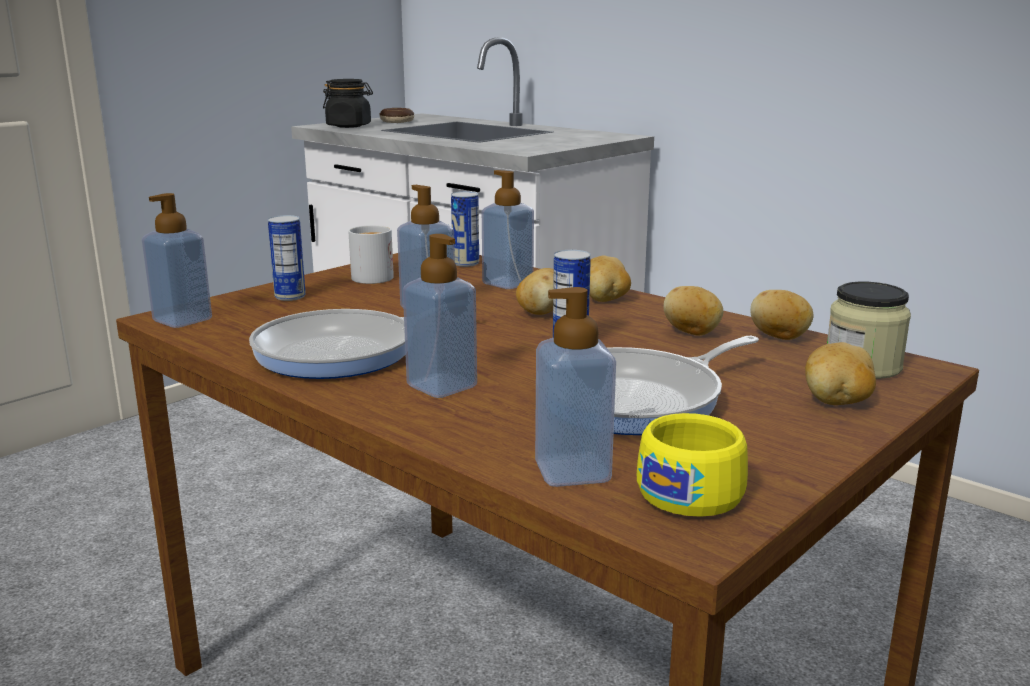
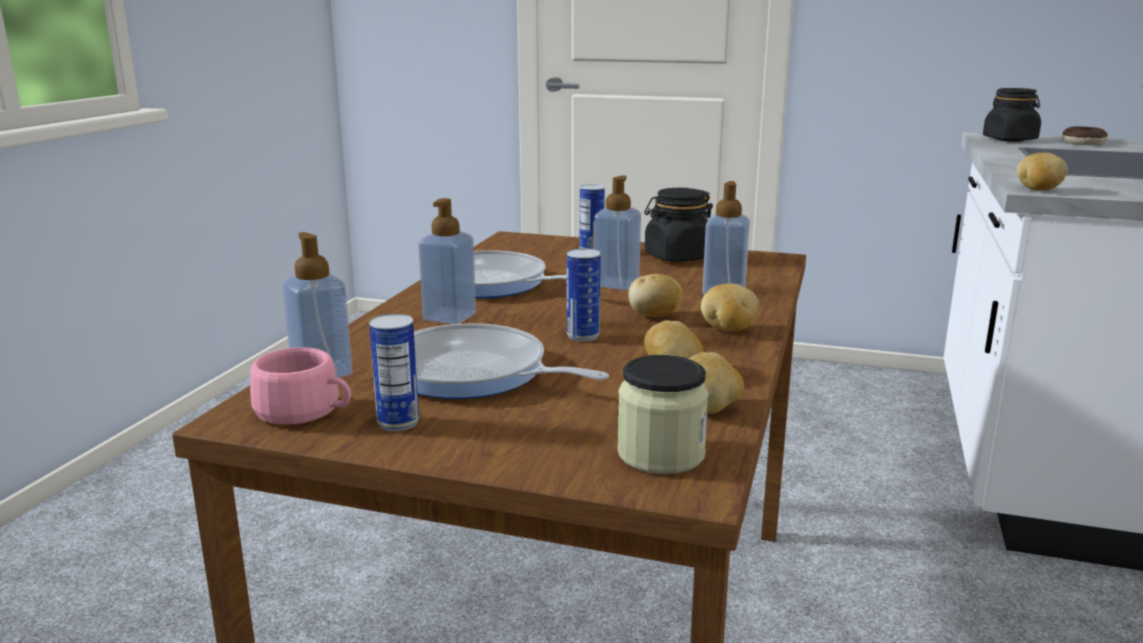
camera: 65 degrees right, 0 degrees up
(182, 320) = (510, 241): soap dispenser -> none
(374, 275) = (678, 257): white mug -> black jar
(465, 263) = (761, 272): can -> can (398, 423)
(697, 491) = (306, 412): yellow cup -> pink cup
(837, 402) = (535, 448): potato -> potato (1038, 190)

